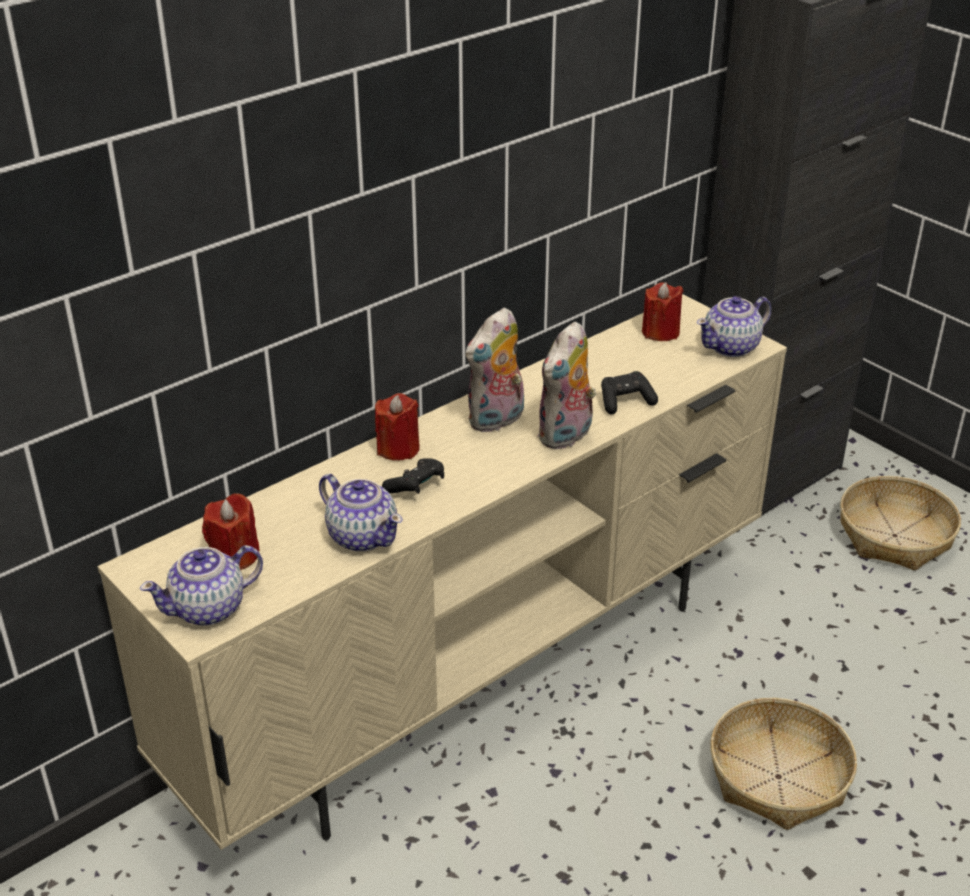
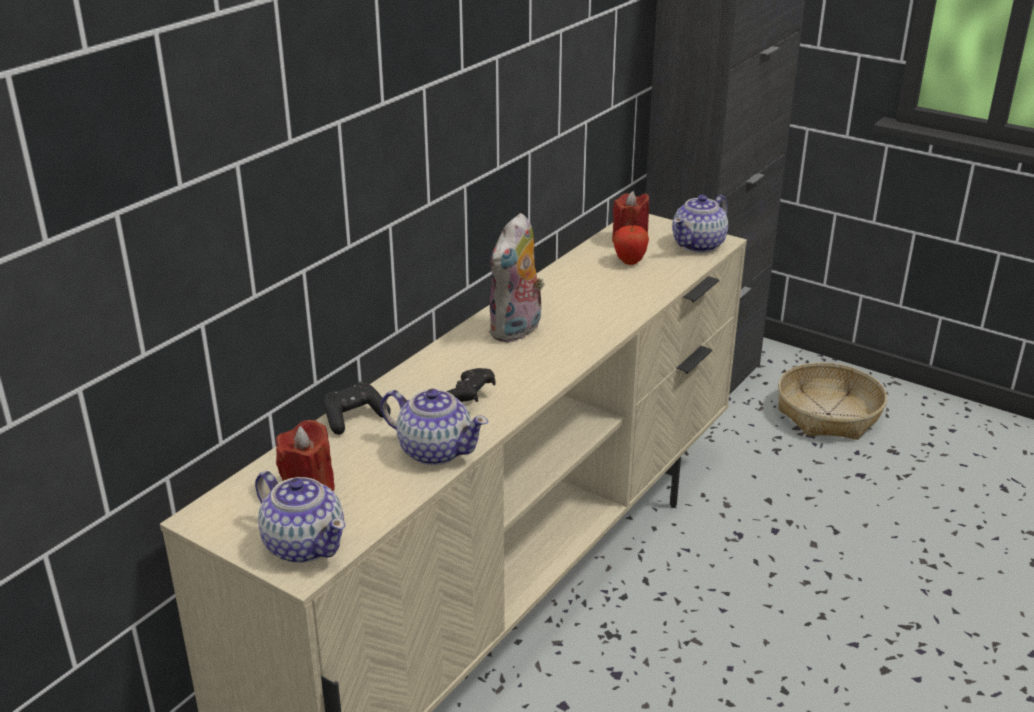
camera: 15 degrees left, 5 degrees down
(209, 608) = (304, 544): teapot -> teapot turned 90 degrees counterclockwise
(398, 449) = (432, 368): red candle -> none
(566, 436) = (590, 335): plush toy -> none
(625, 402) = (629, 300): black game controller -> black game controller (354, 418)
(648, 357) = (629, 262): none -> apple
(778, 776) = (821, 637): basket -> none

